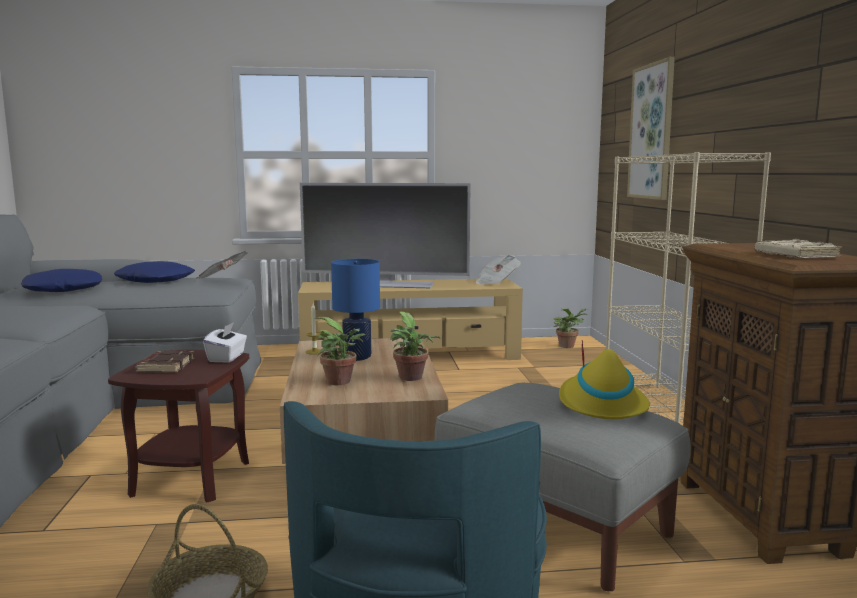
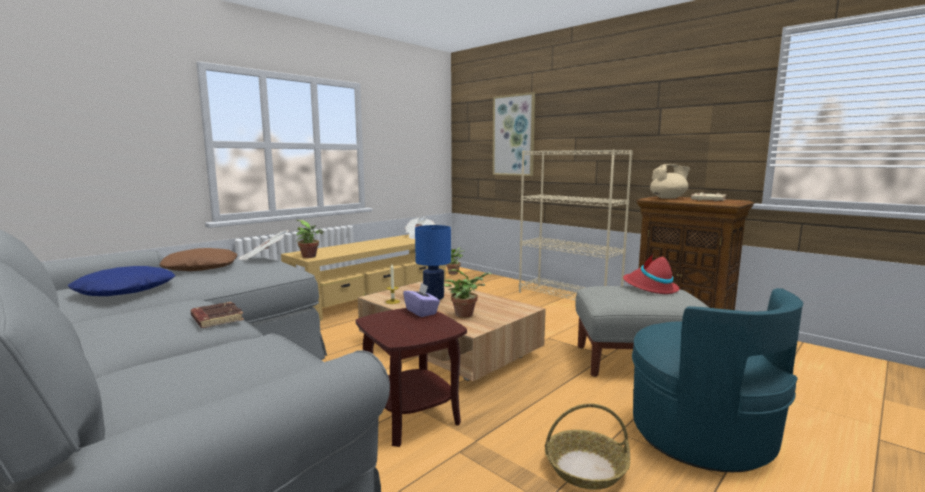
camera: 40 degrees left, 0 degrees up
(156, 280) = (201, 267): blue pillow -> brown pillow
(165, 366) = (400, 328): brown book -> brown book (216, 319)
(227, 358) = (421, 312): white tissue box -> purple tissue box
(385, 284) = (353, 247): television -> none
(412, 378) = (497, 302): potted plant -> potted plant (310, 257)
(601, 404) = (650, 288): yellow hat -> red hat
(741, 247) = (668, 198): none -> beige teapot

